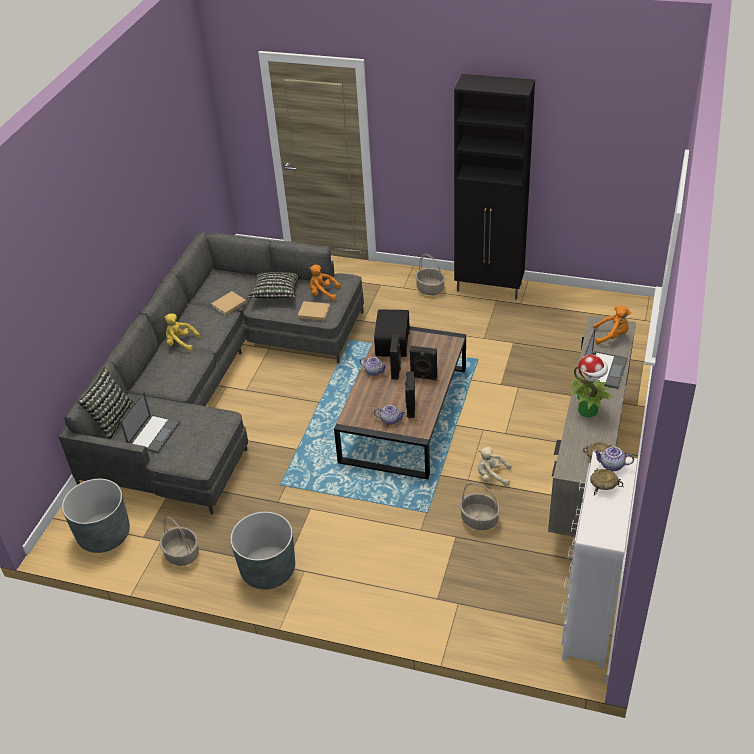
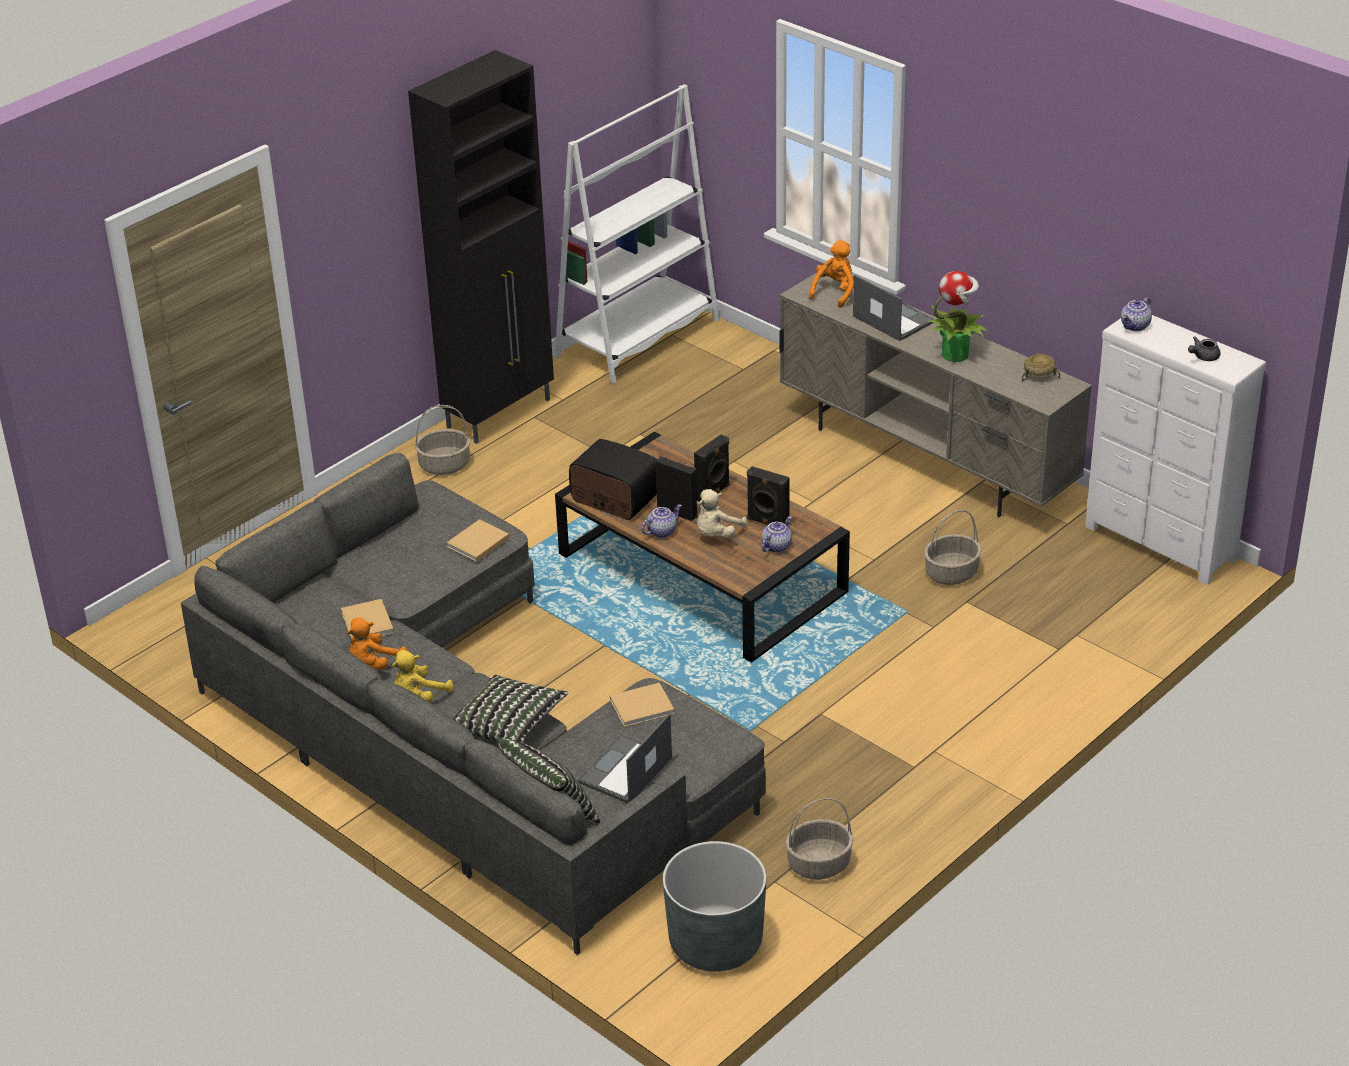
camera: 65 degrees left, 5 degrees down
(154, 433) = (625, 771): laptop -> laptop turned 105 degrees counterclockwise
(210, 420) = (644, 706): none -> beige book
(268, 570) = (909, 784): grey planter -> none
(276, 294) = (391, 568): pillow -> pillow (508, 725)
(323, 293) = (440, 522): orange plush toy -> orange plush toy (374, 664)
(492, 476) = (883, 538): beige plush toy -> beige plush toy (717, 534)
(600, 514) = (1203, 357): none -> grey teapot
(603, 306) = (638, 339): none -> white bookcase
(604, 486) = (1163, 341): beige bowl -> none

